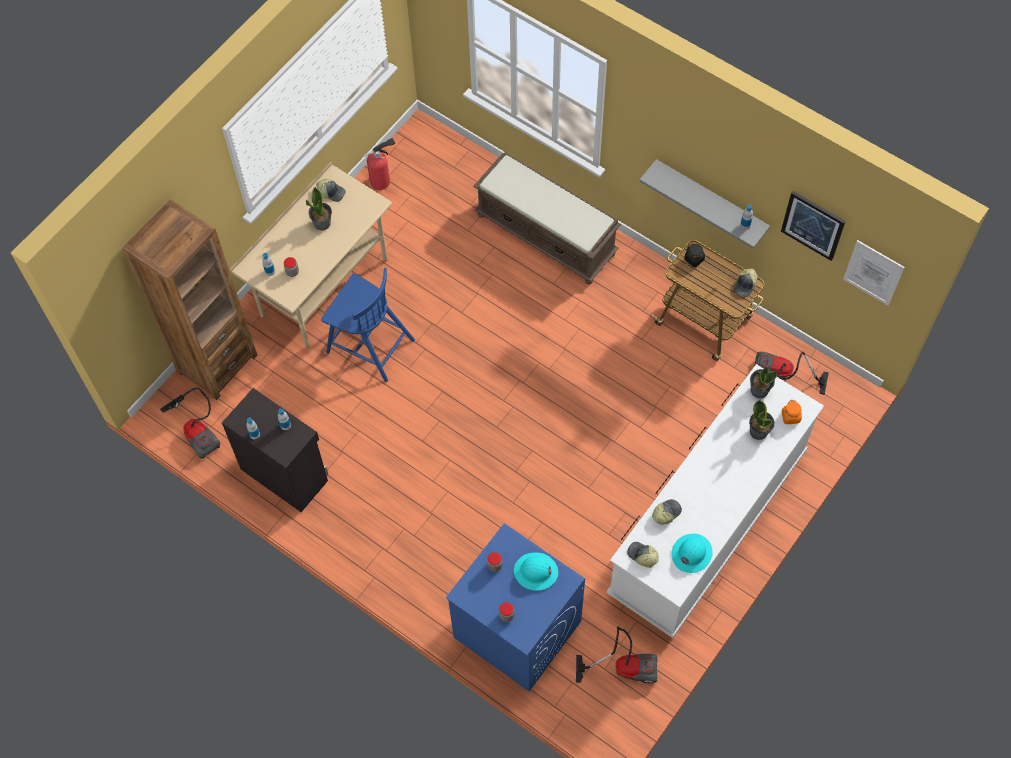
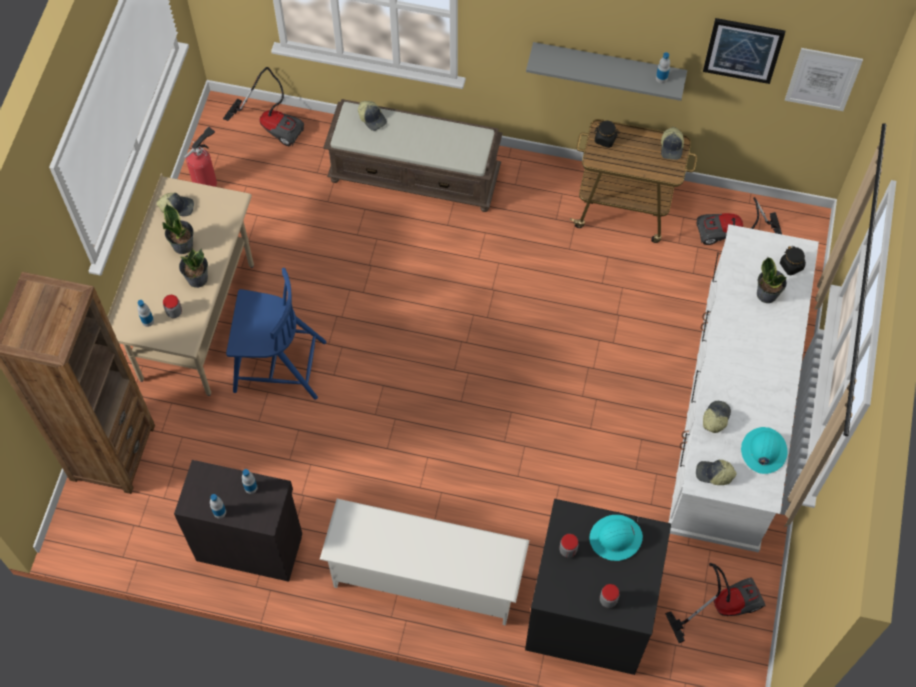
camera: 25 degrees left, 0 degrees up
(198, 431) = (126, 538): vacuum cleaner -> vacuum cleaner (272, 125)
(404, 551) = (426, 577): none -> white shoe rack
(516, 629) = (588, 612): blue washing machine -> black washing machine
(521, 176) = (372, 118): none -> cap
(759, 390) = (745, 250): potted plant -> potted plant (197, 278)
(790, 417) = (791, 266): orange jar -> black jar

